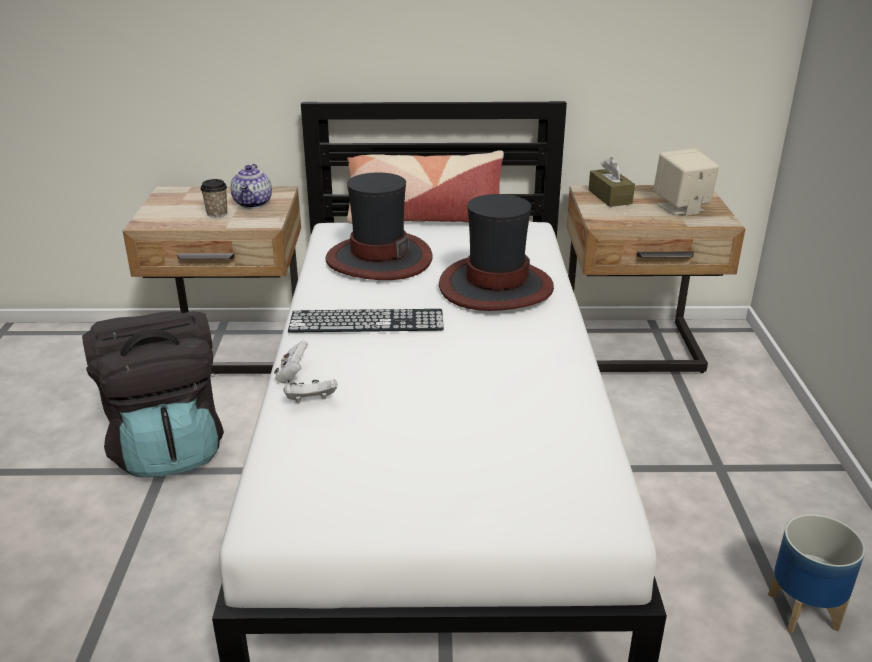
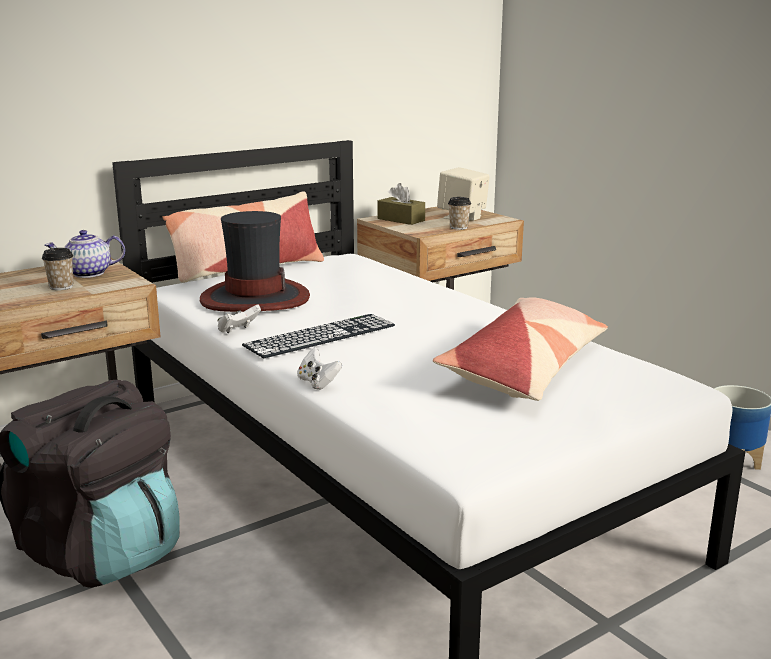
camera: 35 degrees left, 10 degrees down
(253, 203) = (88, 274): teapot -> teapot turned 105 degrees clockwise
(311, 401) = (368, 393): white game controller -> white game controller (238, 330)
(488, 426) = (526, 368): none -> pillow
(495, 287) = (389, 292): hat -> none
(652, 222) = (458, 227): none -> cup

